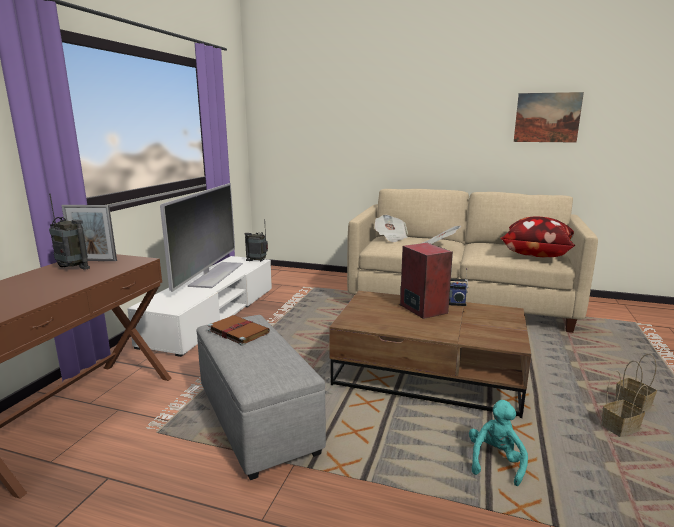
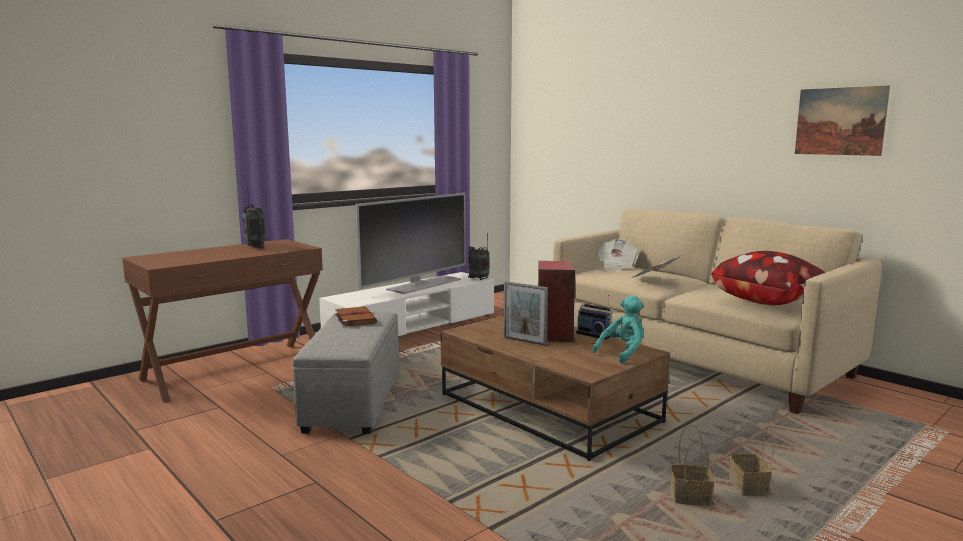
camera: 30 degrees right, 5 degrees down
(94, 260) = (276, 244): picture frame -> picture frame (524, 341)
(495, 461) = (508, 480): turquoise plush toy -> turquoise plush toy (623, 353)

